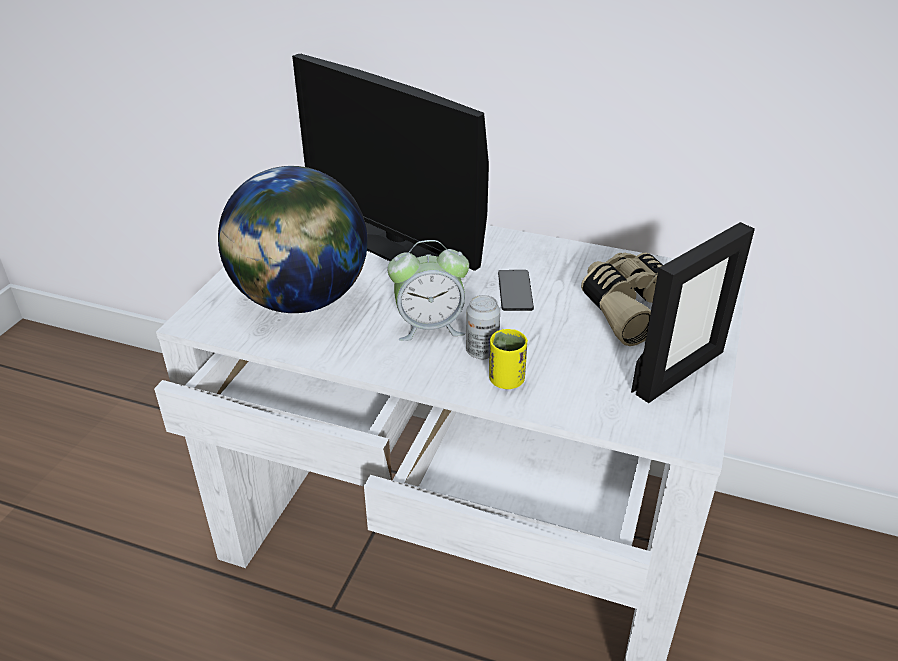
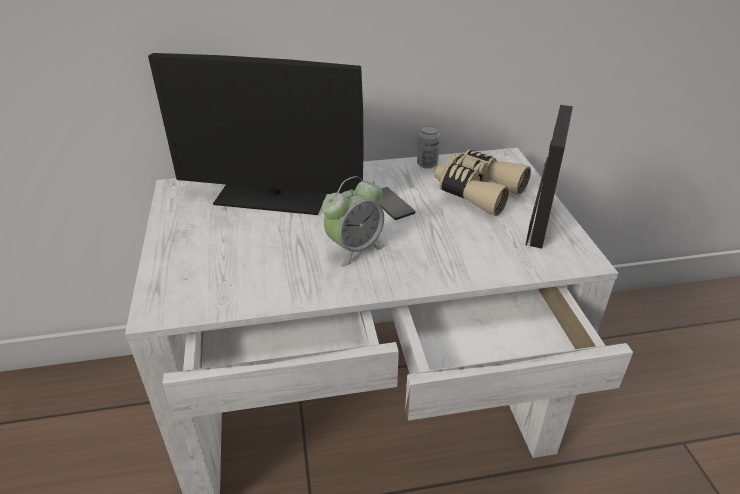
camera: 30 degrees left, 0 degrees up
(301, 300) = (235, 263): globe -> none
(482, 351) = (408, 253): can -> can (427, 164)
(506, 380) = (443, 267): yellow cup -> none

